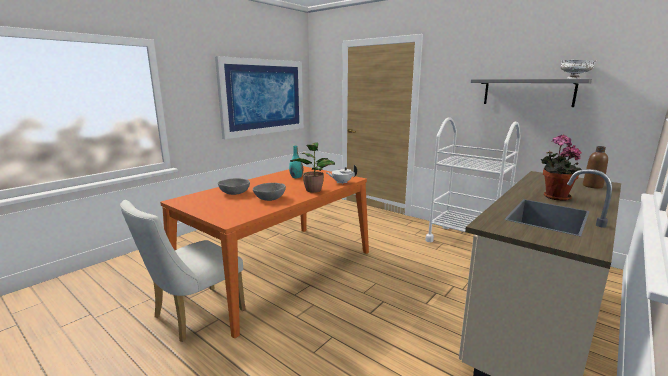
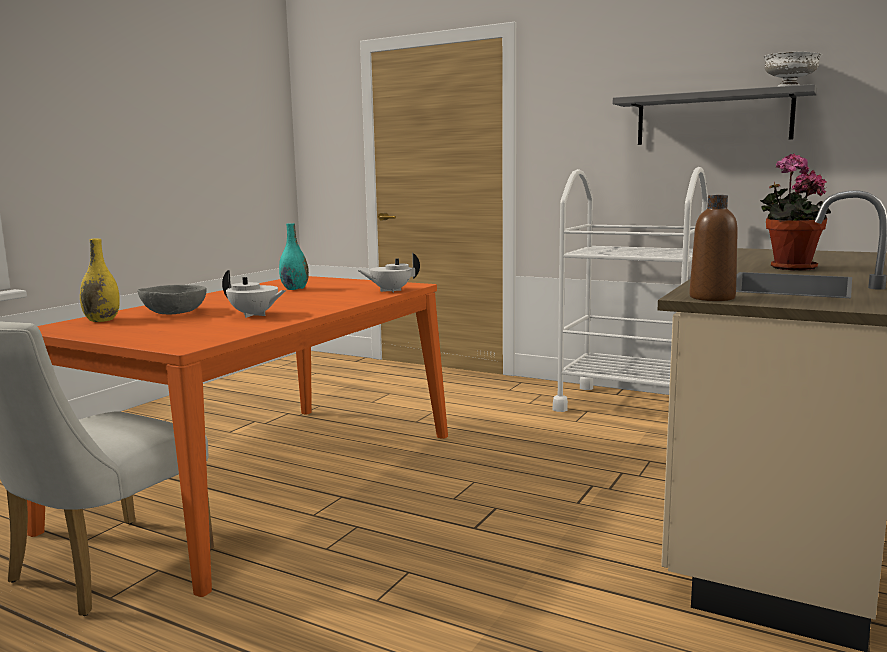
camera: 10 degrees left, 5 degrees down
(201, 196) = (102, 320): none -> yellow vase
(263, 97) = (203, 149): picture -> none
(270, 198) = (254, 315): grey bowl -> white teapot
(313, 190) = (338, 301): potted plant -> none
(592, 186) = (844, 256): brown bottle -> brown bottle (712, 298)

